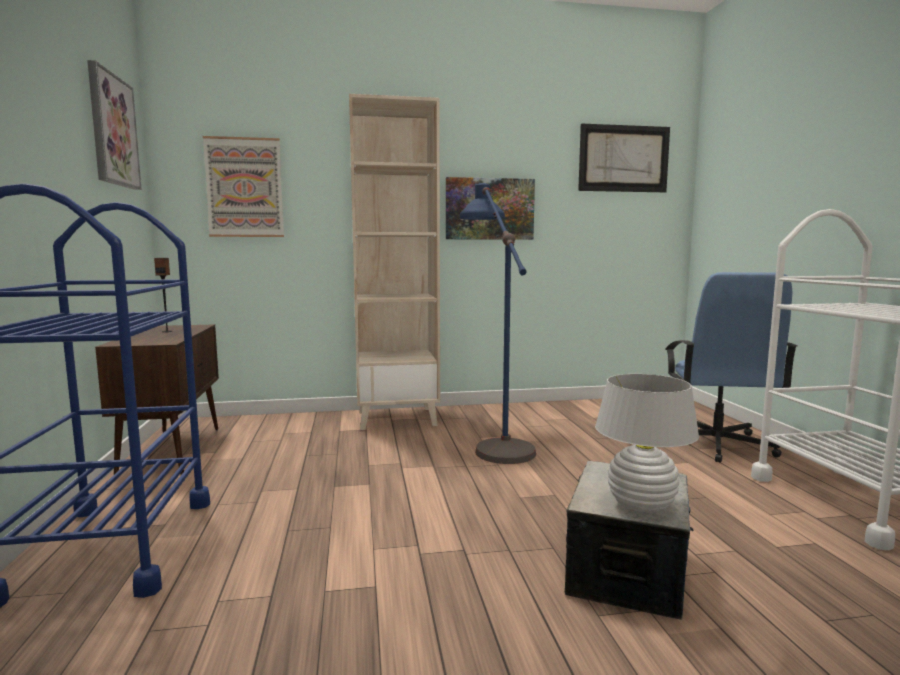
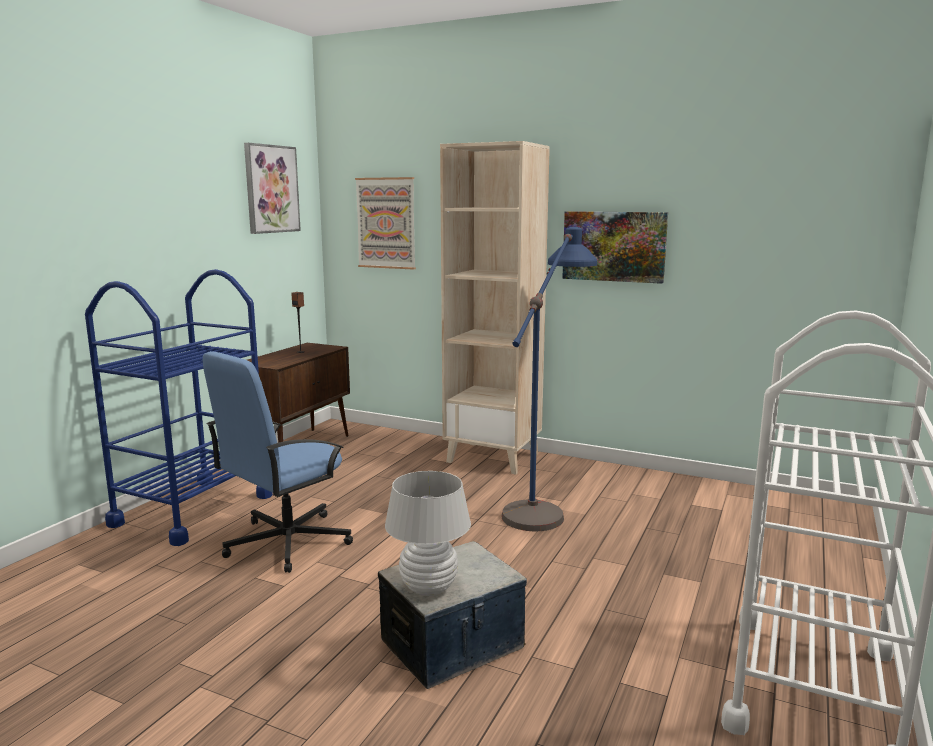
camera: 35 degrees right, 5 degrees up
(624, 158) = (797, 183): picture -> none
(716, 444) = (779, 574): blue office chair -> blue office chair (286, 542)

